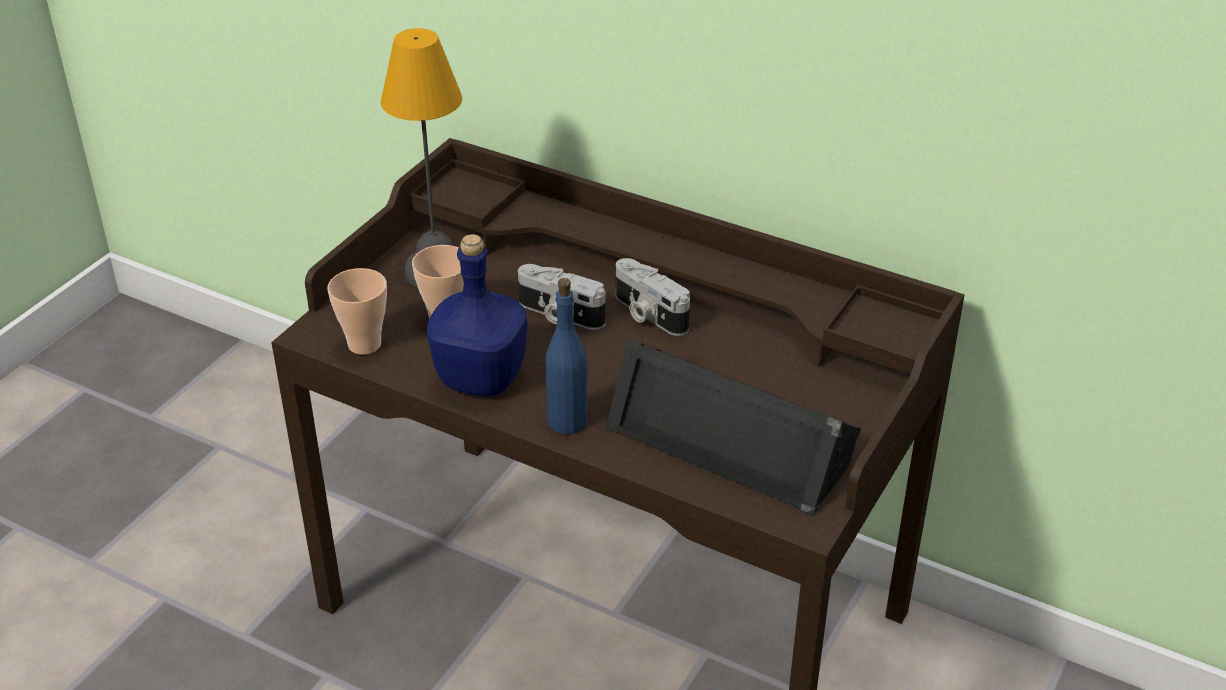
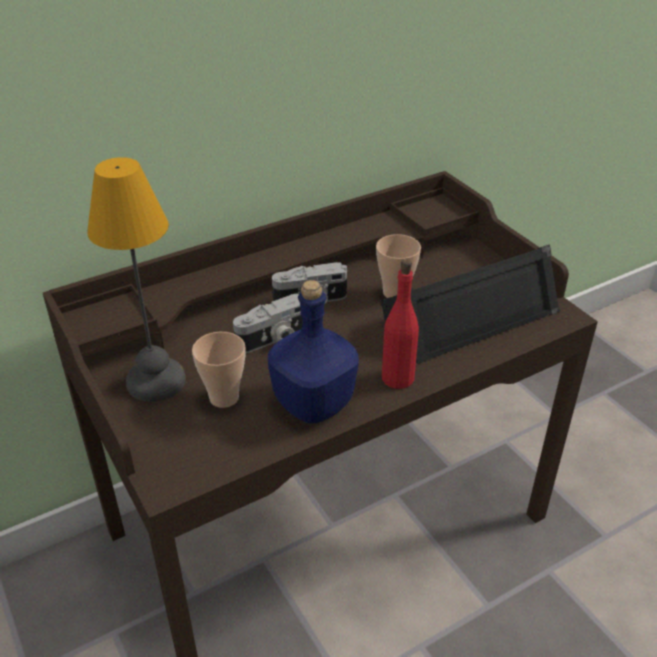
camera: 60 degrees left, 0 degrees up
(364, 344) = (211, 455): cup -> cup (395, 293)
(568, 421) = (397, 378): blue bottle -> red bottle

